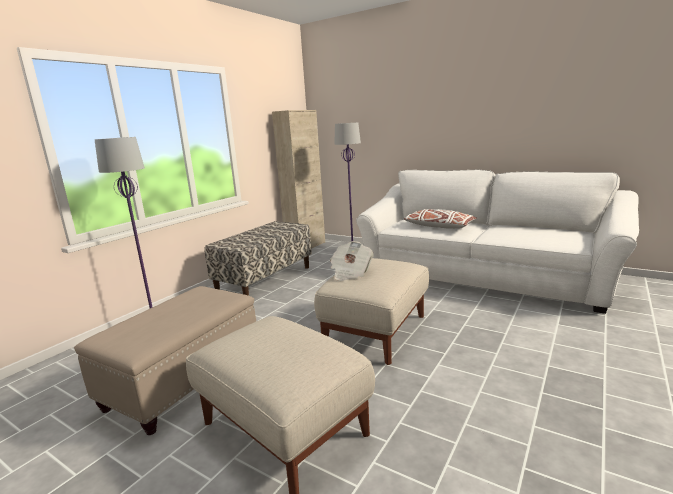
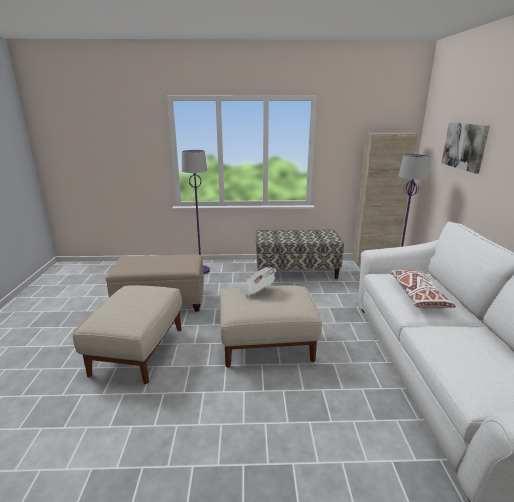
camera: 55 degrees right, 5 degrees up
(376, 111) = (464, 146): none -> picture

